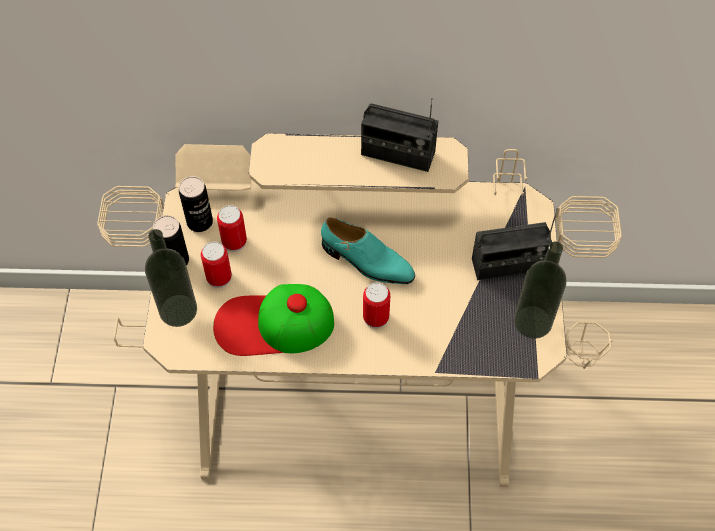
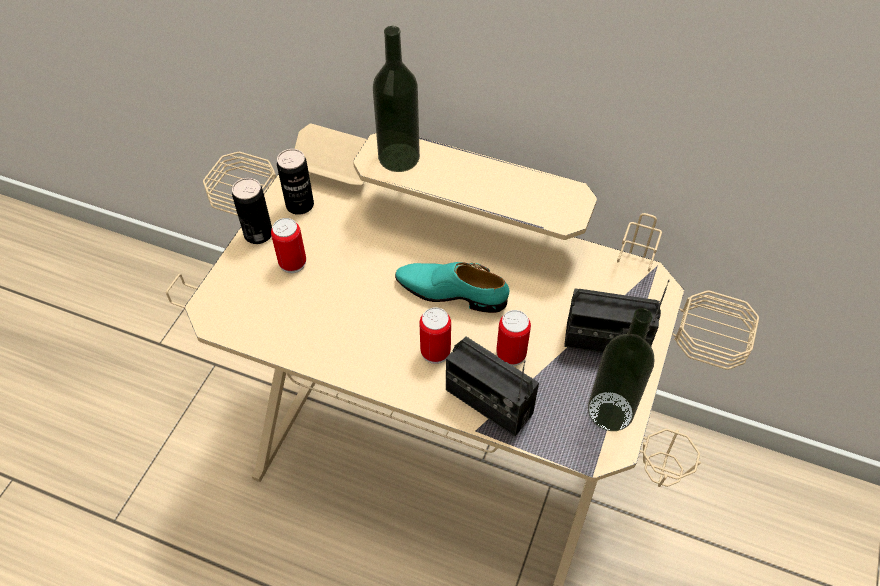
camera: 20 degrees right, 5 degrees down
(178, 310) = (236, 282): bottle -> bottle (399, 157)
(234, 241) = (324, 233): can -> can (511, 354)
(273, 324) = (324, 325): cap -> none
(367, 262) = (451, 292): turquoise shoe -> turquoise shoe turned 150 degrees clockwise
(398, 154) = (517, 183): radio -> radio (488, 402)

